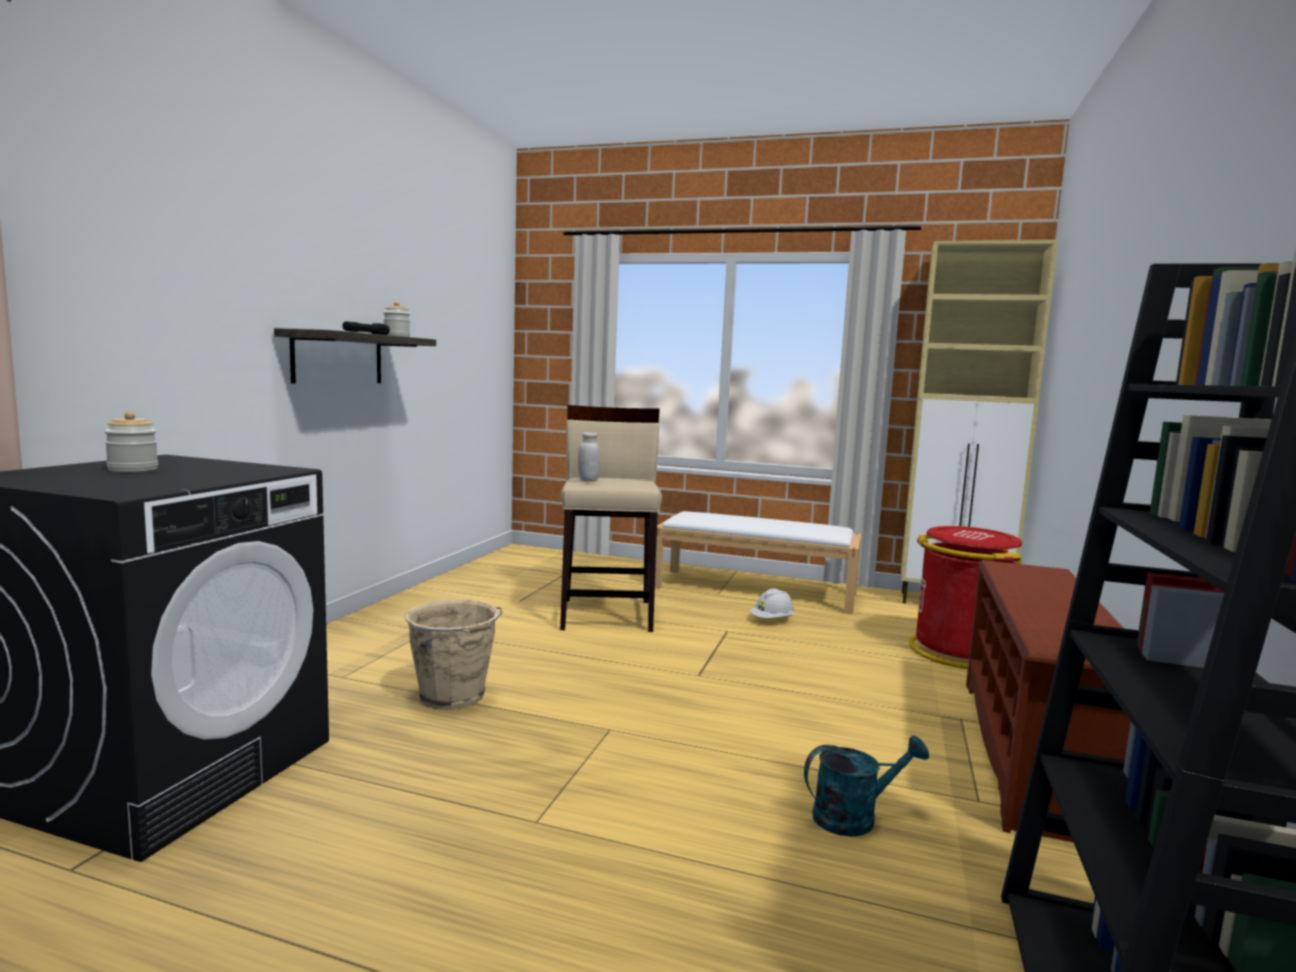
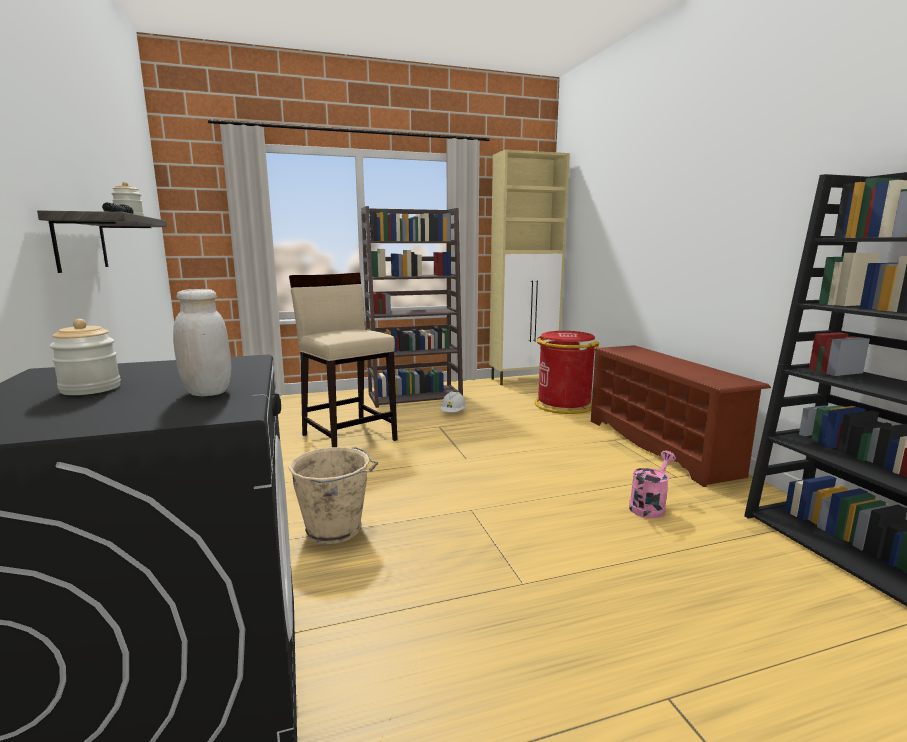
camera: 35 degrees left, 5 degrees up
(588, 480) = (333, 335): white jar -> white jar (207, 392)
(756, 590) = (415, 396): white bench -> brown bookcase
(854, 817) = (649, 506): turquoise watering can -> pink watering can

